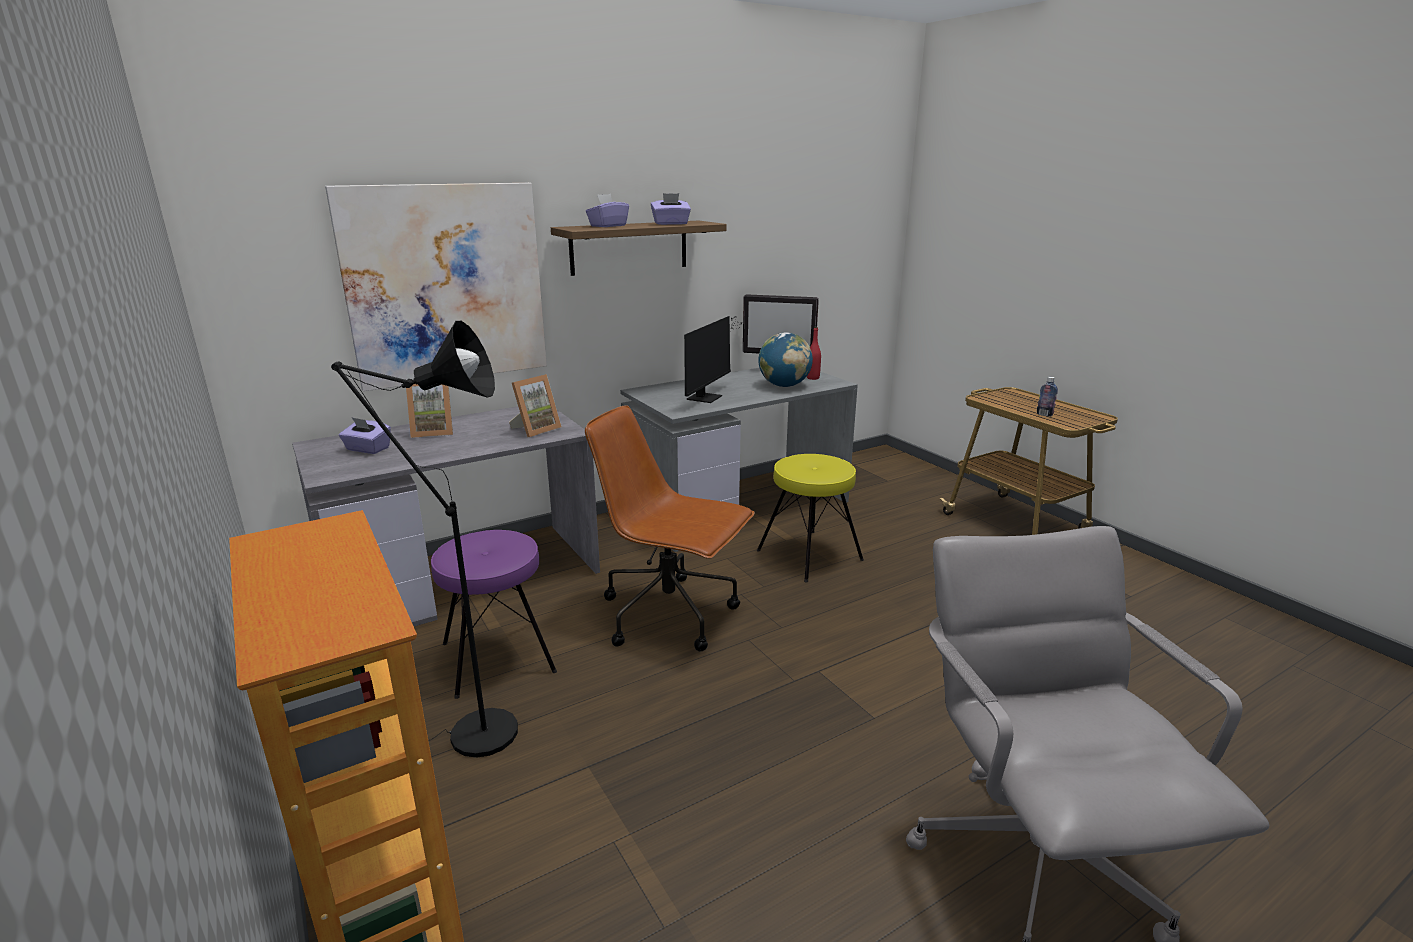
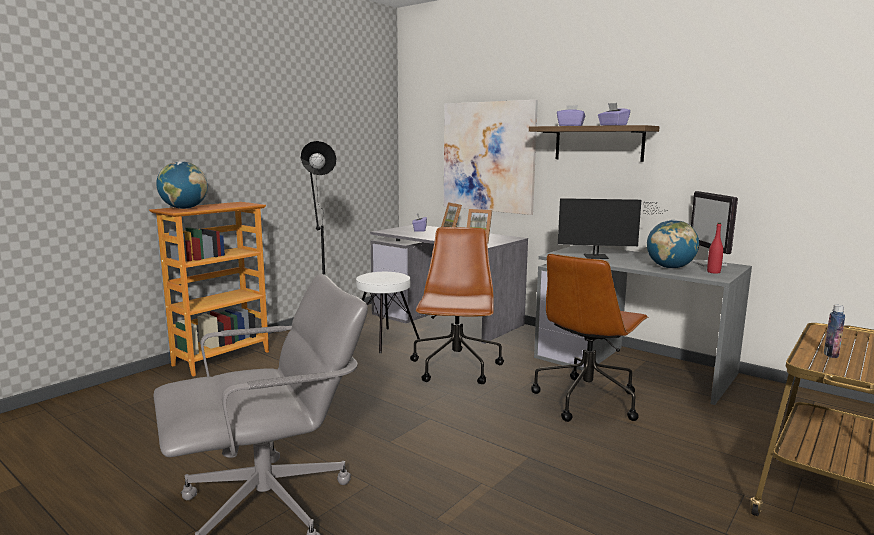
camera: 70 degrees right, 10 degrees down
(312, 618) = (184, 208): none -> globe
(497, 658) = (383, 340): purple stool -> white stool
(809, 555) = (587, 399): yellow stool -> brown office chair

